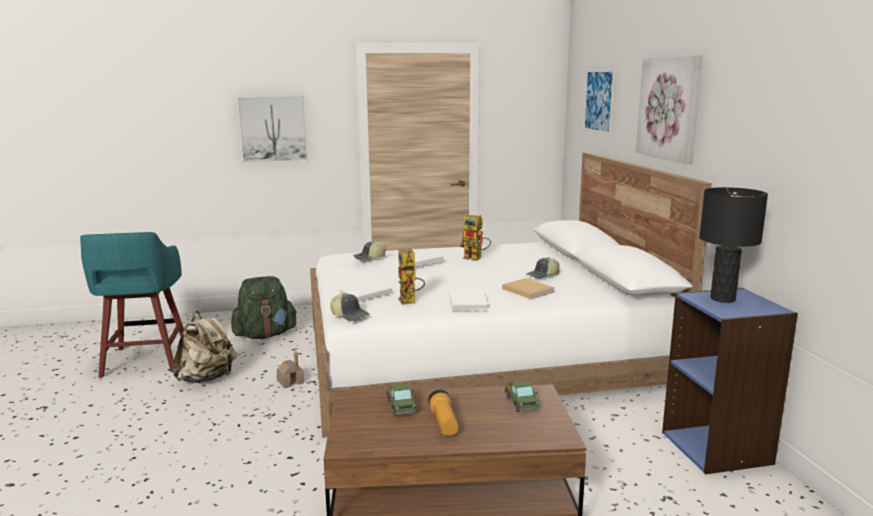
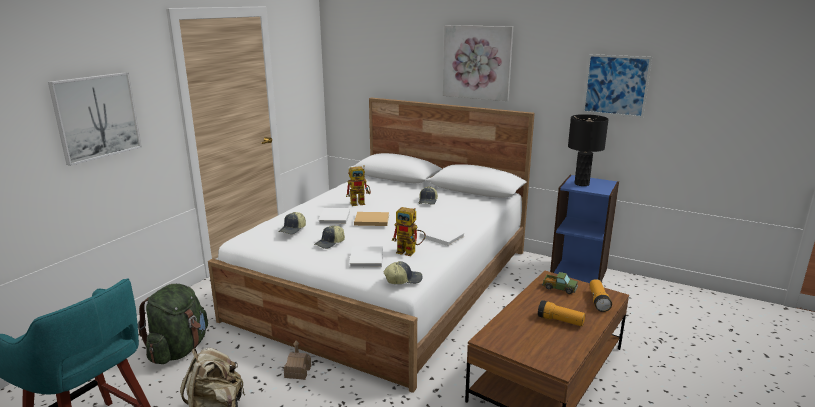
camera: 50 degrees left, 5 degrees up
(373, 276) = (330, 243): none -> cap
(401, 406) = (521, 326): toy truck -> none
(527, 290) = (447, 214): beige book -> beige book (370, 220)
(530, 432) = (598, 301): none -> flashlight
(599, 101) = (379, 56): picture -> picture (616, 85)

